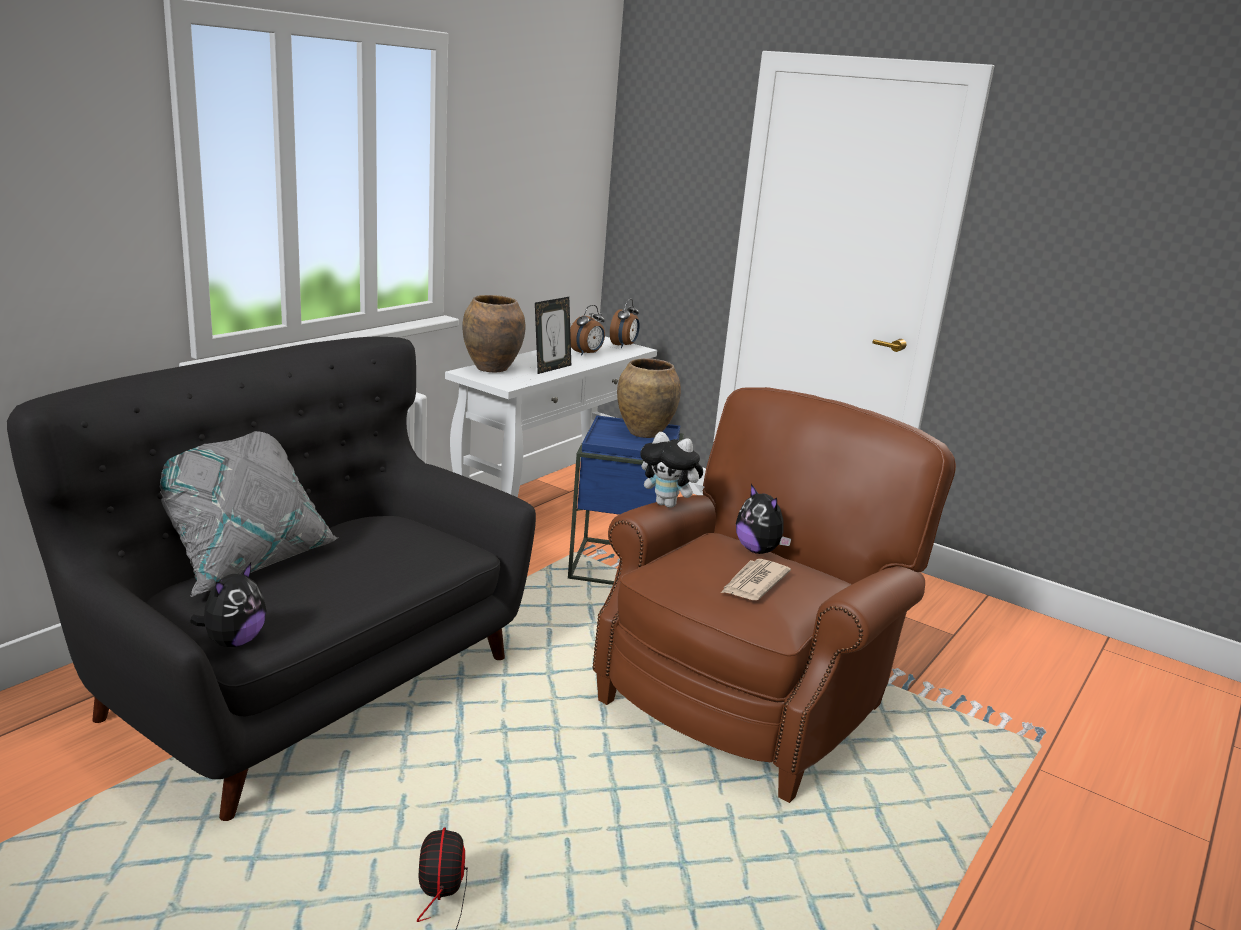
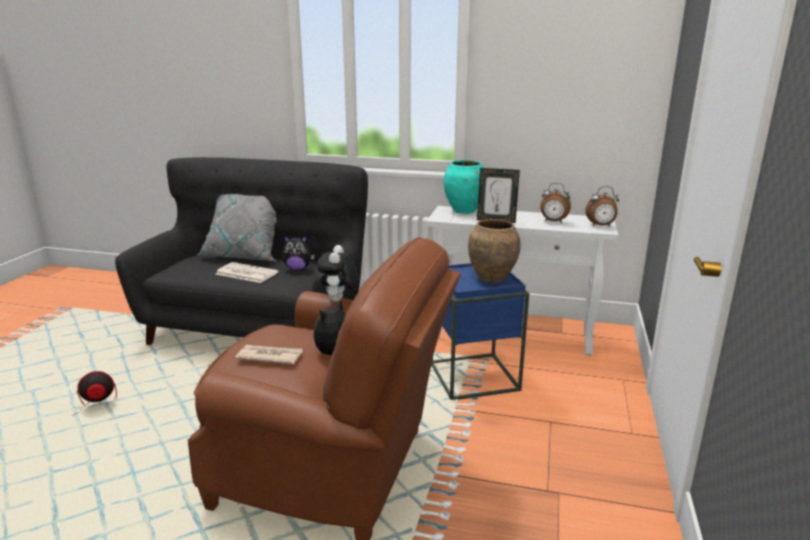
camera: 70 degrees right, 0 degrees up
(233, 641) = (168, 272): plush toy -> plush toy (298, 269)
(355, 572) = (245, 273): none -> newspaper
(492, 368) = (464, 211): brown vase -> turquoise vase

